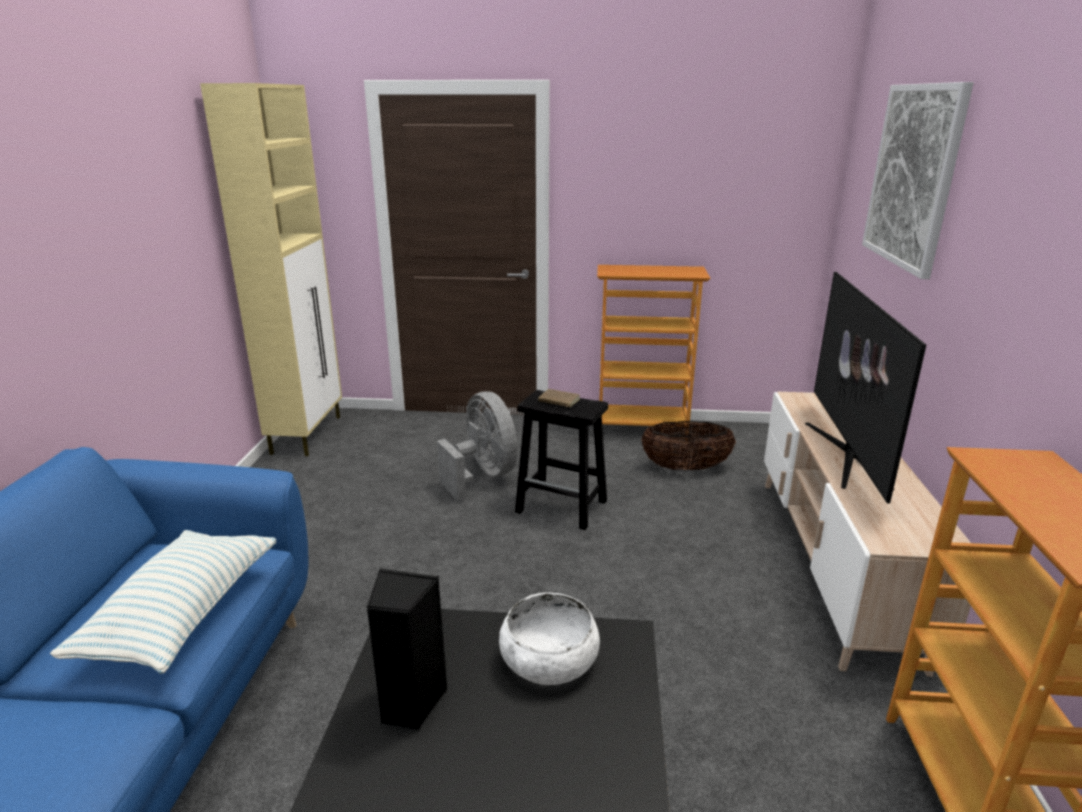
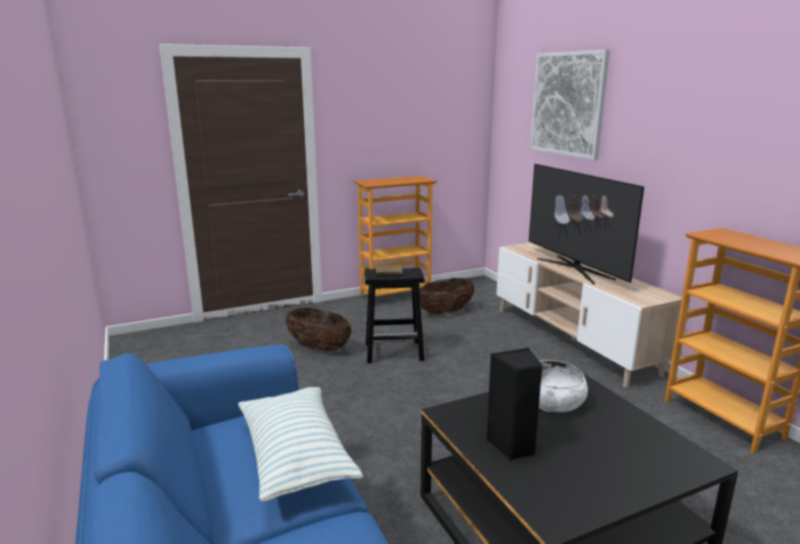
camera: 30 degrees left, 5 degrees down
(307, 434) = (134, 354): beige cabinet -> none
(483, 476) = (318, 347): grey fan -> basket

